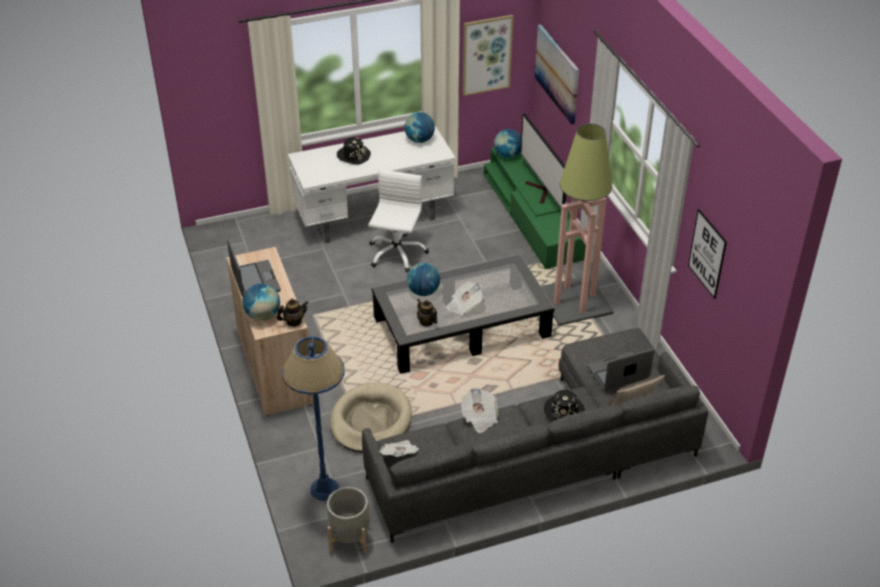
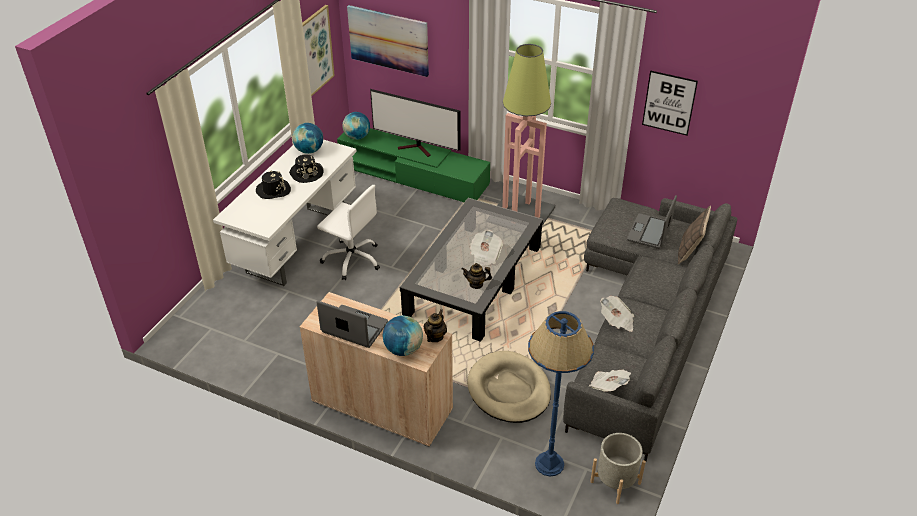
camera: 45 degrees left, 0 degrees up
(396, 253) = (352, 259): white office chair -> white office chair turned 150 degrees clockwise
(423, 292) = (442, 265): globe -> none
(564, 411) = (657, 278): black hat -> black hat (306, 173)

